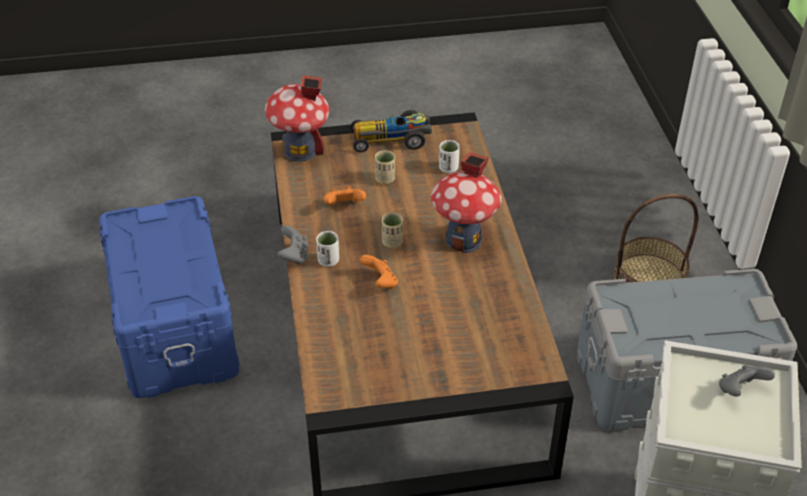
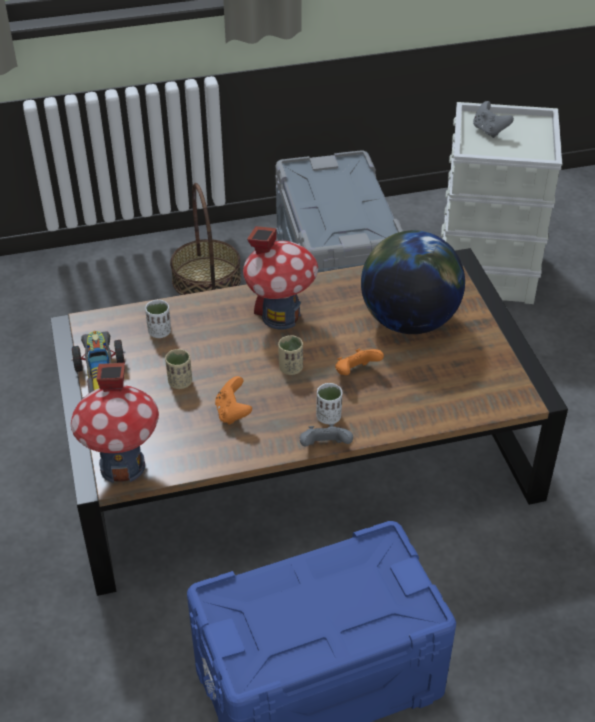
camera: 95 degrees left, 0 degrees up
(450, 327) = (408, 320): none -> globe

